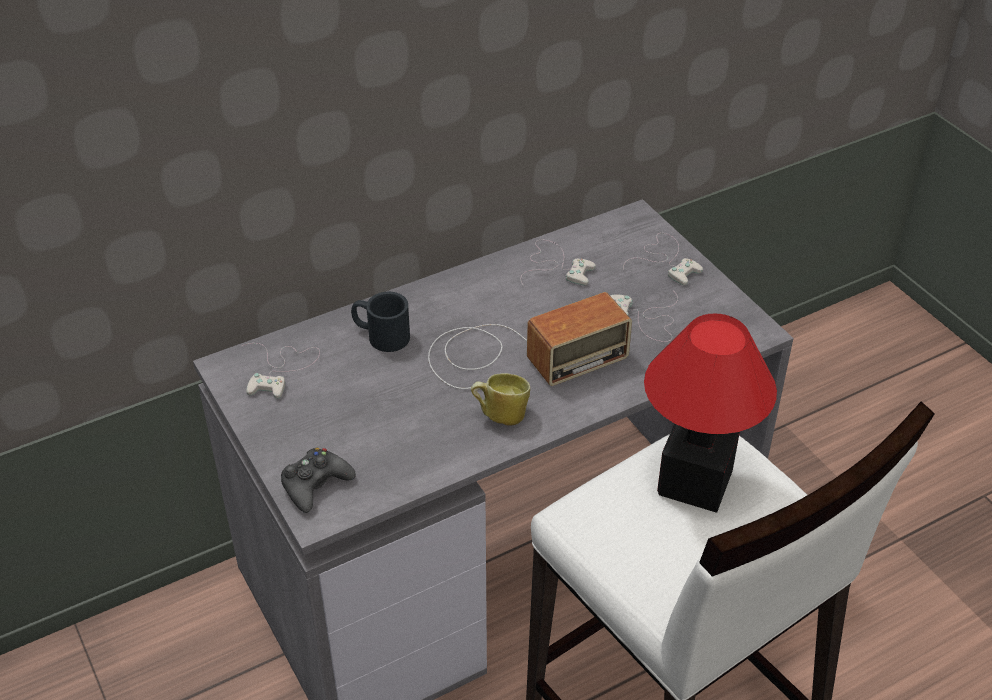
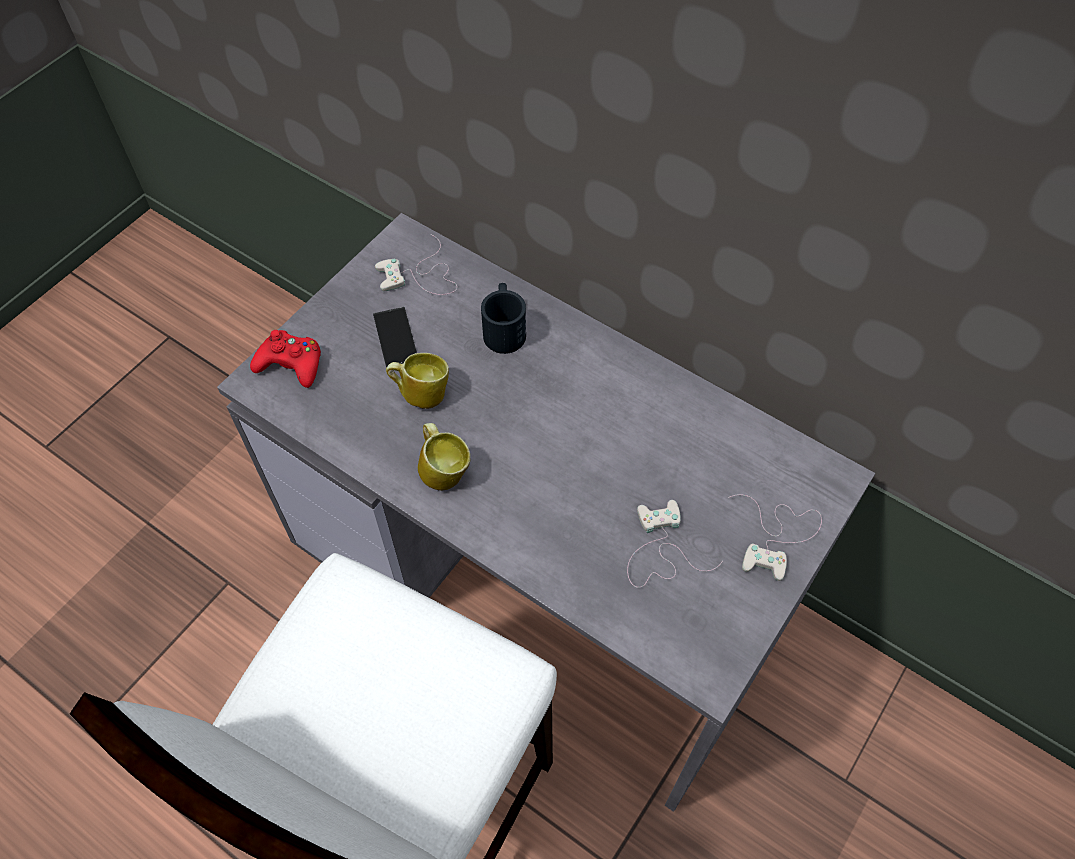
camera: 65 degrees right, 15 degrees up
(315, 485) = (291, 364): black game controller -> red game controller
(339, 405) = (395, 338): none -> phone
(412, 406) = (421, 393): none -> mug
(518, 354) = (539, 451): radio -> none
(555, 266) = (697, 431): white game controller -> none
(695, 480) = (428, 686): table lamp -> none

